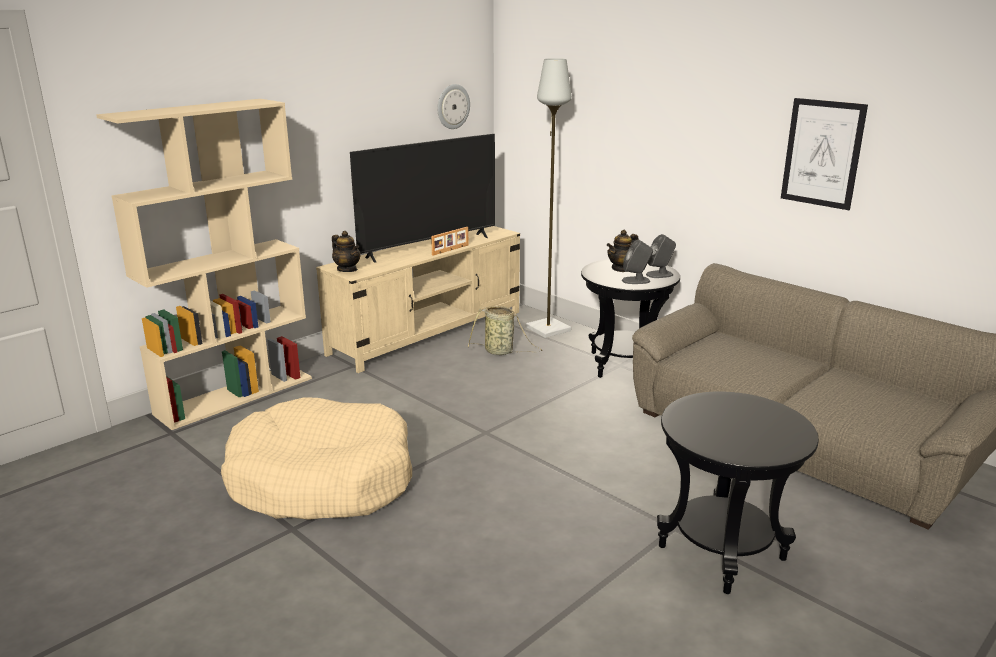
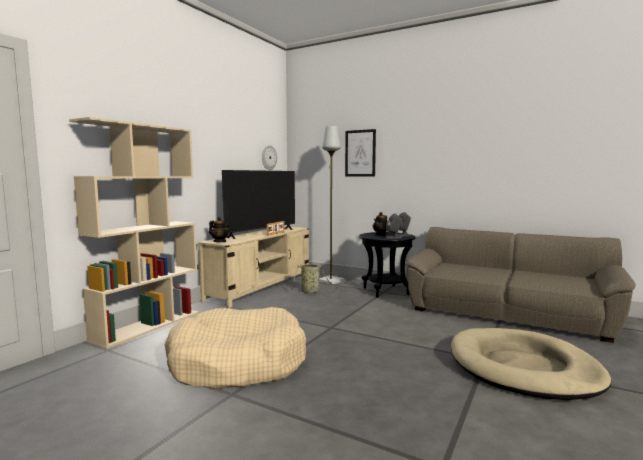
camera: 15 degrees left, 15 degrees down
(721, 553) = (523, 368): black side table -> beige dog bed
(822, 153) = (488, 159): picture -> picture (360, 153)

